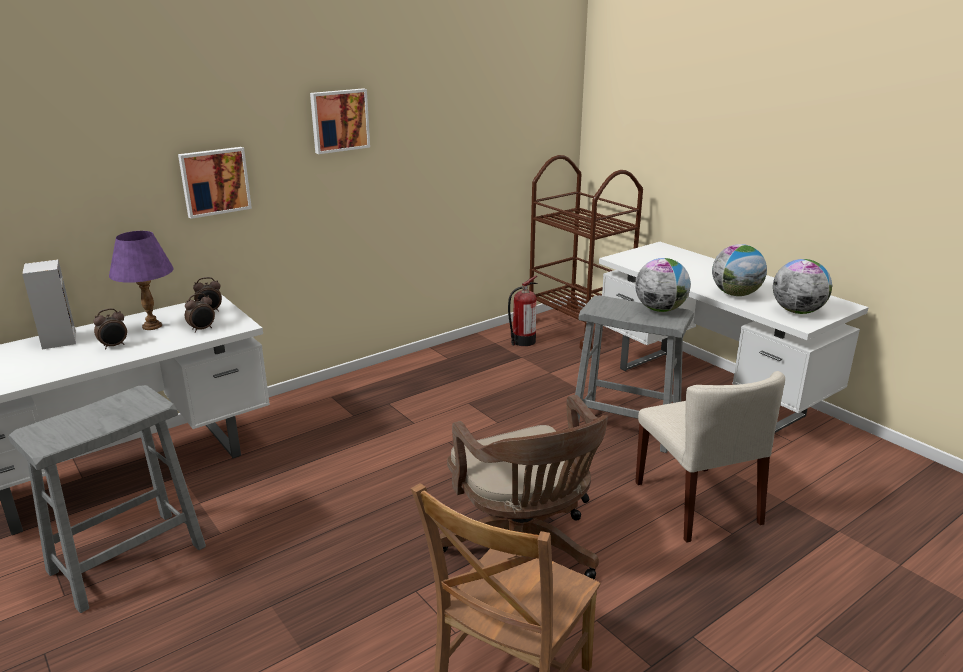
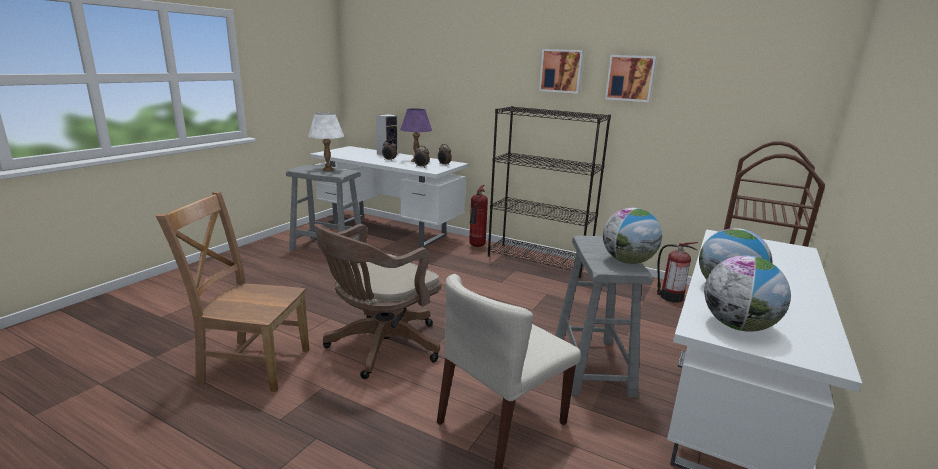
camera: 65 degrees right, 5 degrees down
(93, 413) = (328, 169): none -> white table lamp
(214, 181) = (478, 95): picture -> picture (630, 78)
(285, 409) = (476, 246): none -> fire extinguisher
(376, 379) = (539, 260): none -> black bookcase

